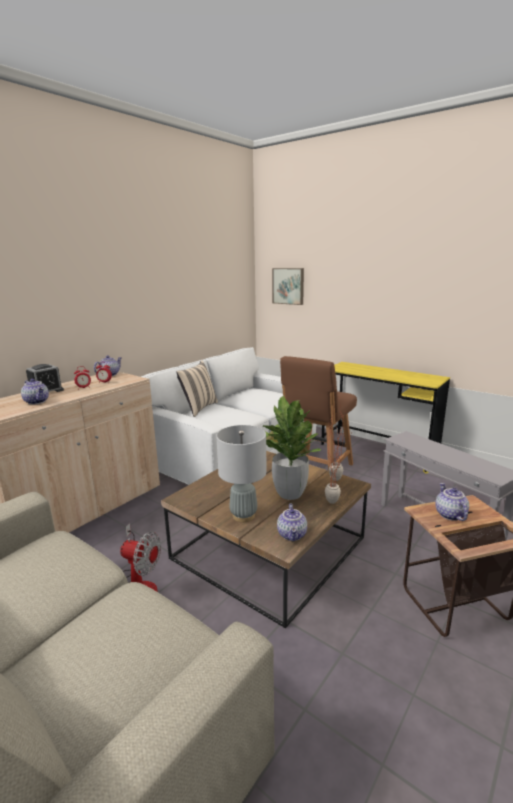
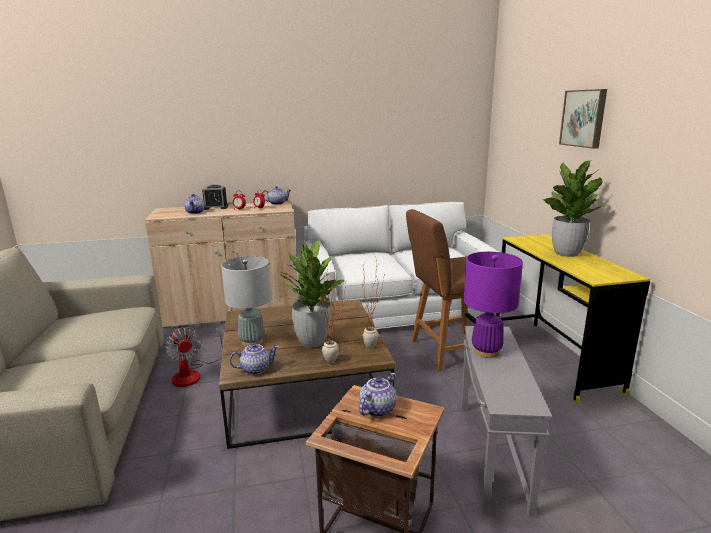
camera: 40 degrees right, 0 degrees up
(198, 408) = (361, 253): beige pillow -> none
(288, 286) = (513, 133): picture -> picture (584, 118)
(292, 535) = (256, 369): teapot -> teapot turned 150 degrees counterclockwise
(382, 371) = (566, 253): none -> potted plant
(428, 450) = (486, 351): none -> purple table lamp

